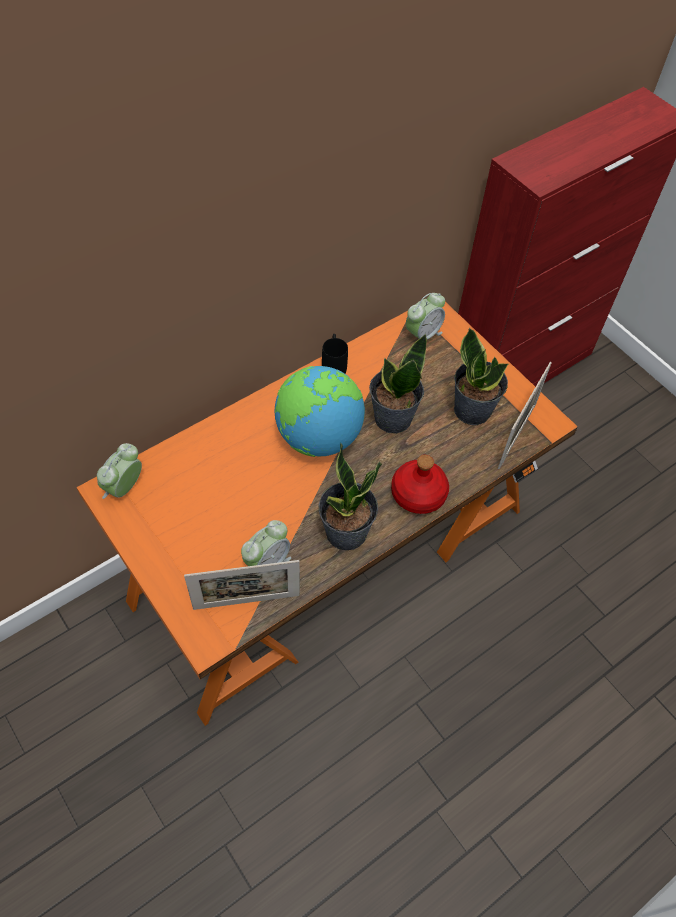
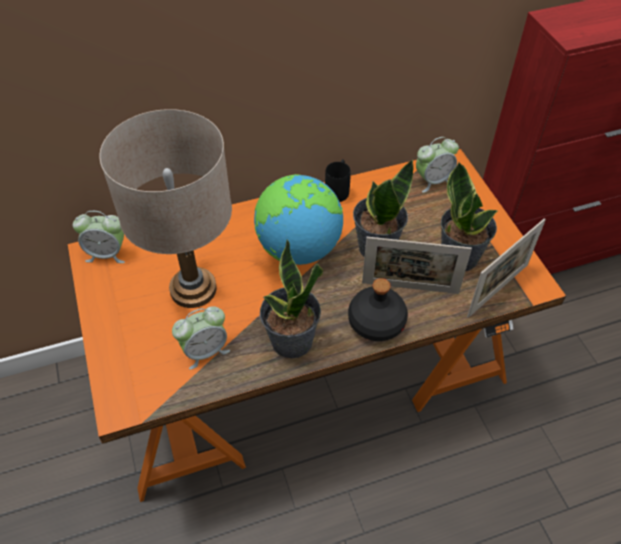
camera: 20 degrees right, 5 degrees down
(124, 488) = (107, 253): alarm clock -> alarm clock turned 135 degrees counterclockwise
(229, 504) = (193, 289): none -> beige table lamp
(246, 602) = (171, 381): picture frame -> picture frame (410, 288)
(417, 494) = (375, 322): red bottle -> black bottle

